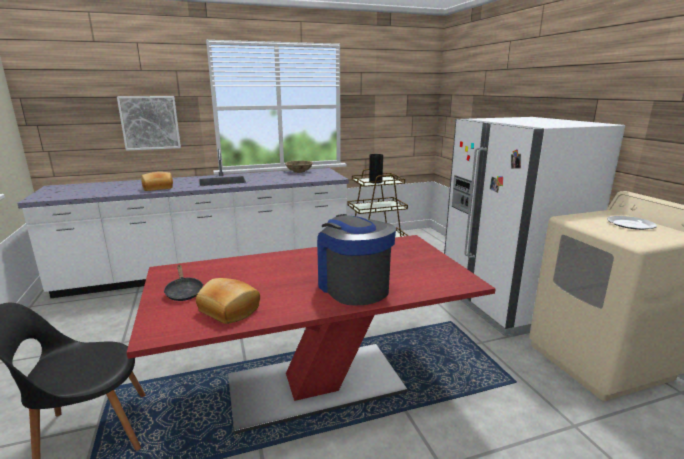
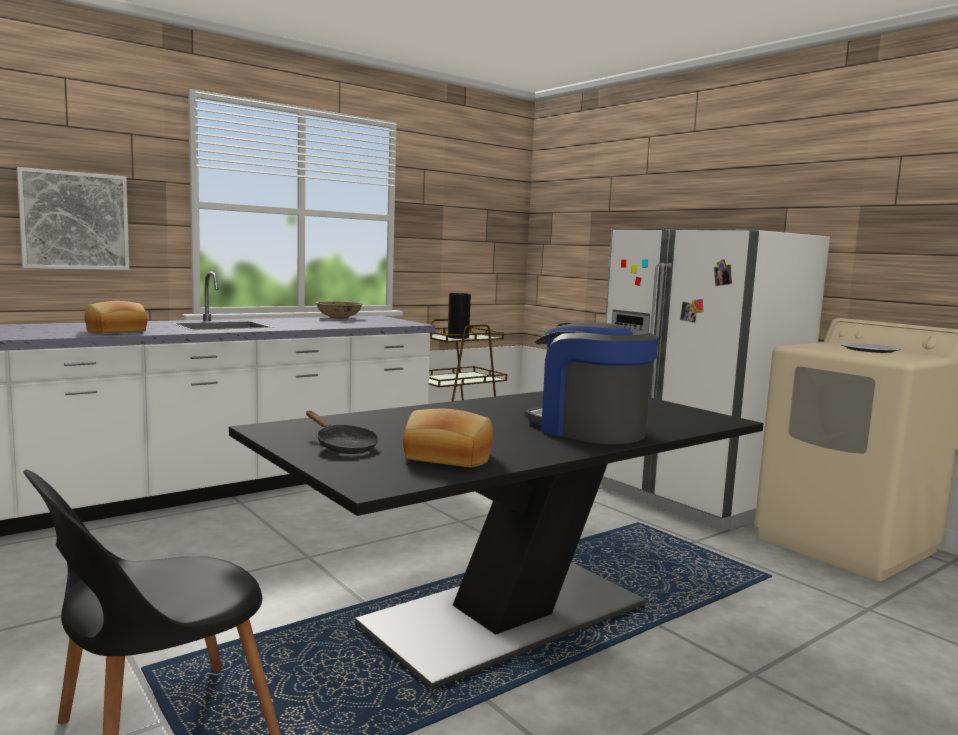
camera: 20 degrees left, 10 degrees down
(315, 385) = (506, 615): red dining table -> black dining table

